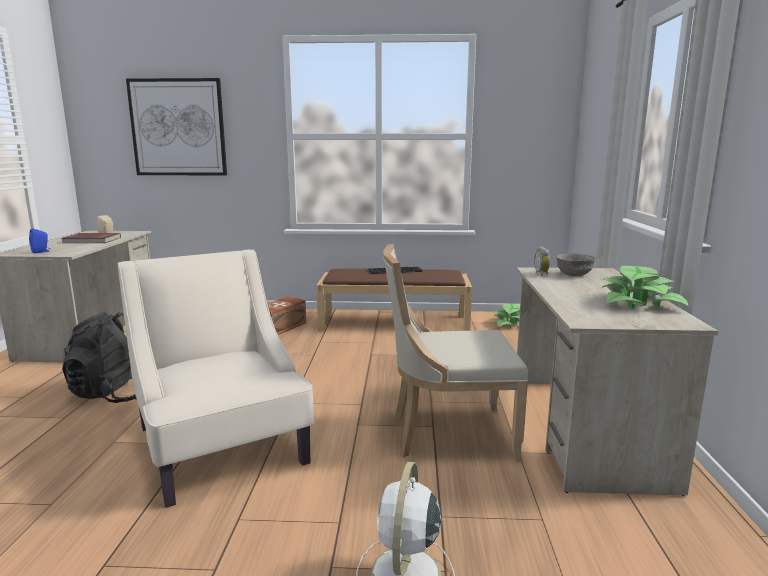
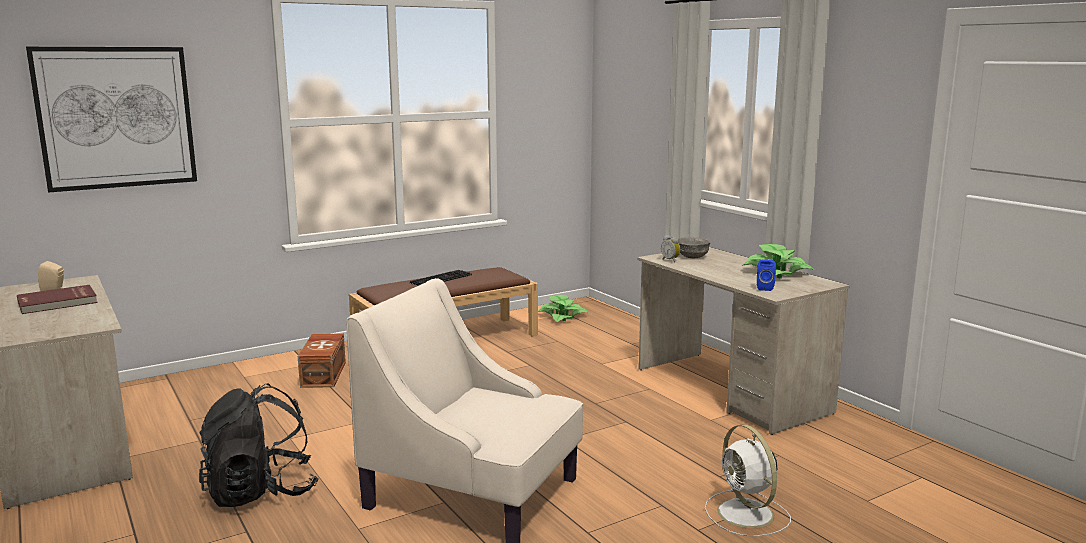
camera: 35 degrees left, 0 degrees up
(41, 252) = (43, 330): blue speaker -> blue speaker (764, 288)
(447, 434) = (646, 424): beige chair -> none

